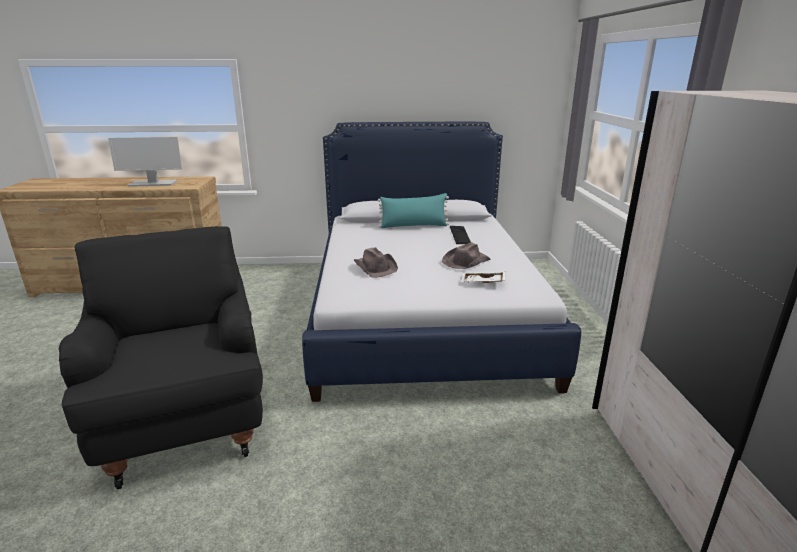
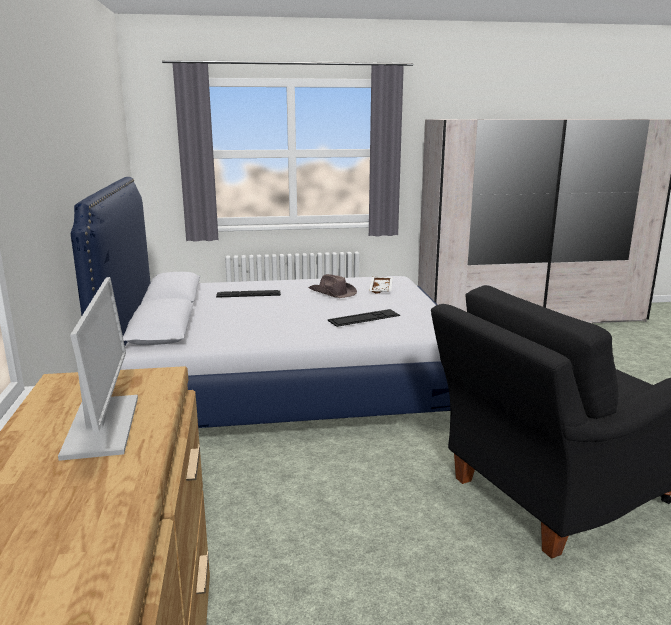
camera: 95 degrees left, 5 degrees down
(376, 267) = (364, 318): brown hat -> keyboard
(413, 226) = (208, 311): turquoise pillow -> none

